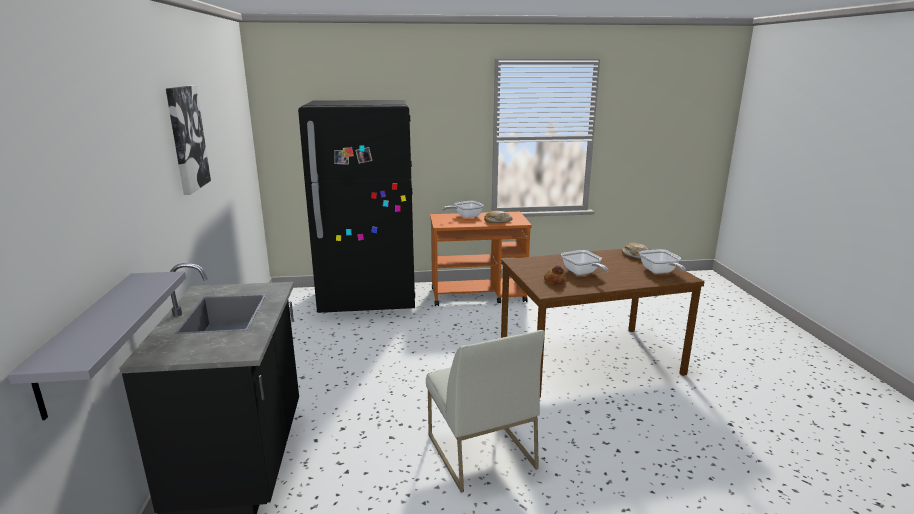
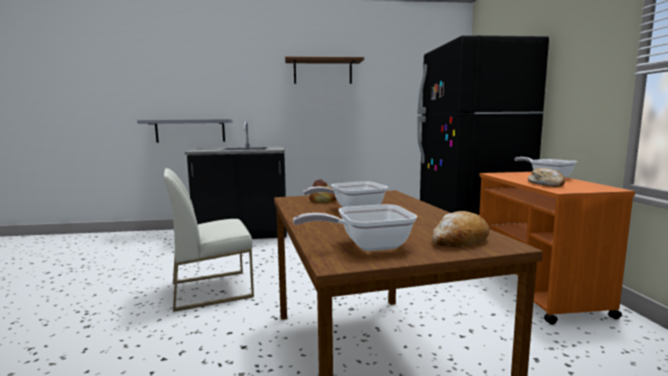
camera: 90 degrees right, 10 degrees down
(186, 138) = (322, 72): picture -> brown shelf

